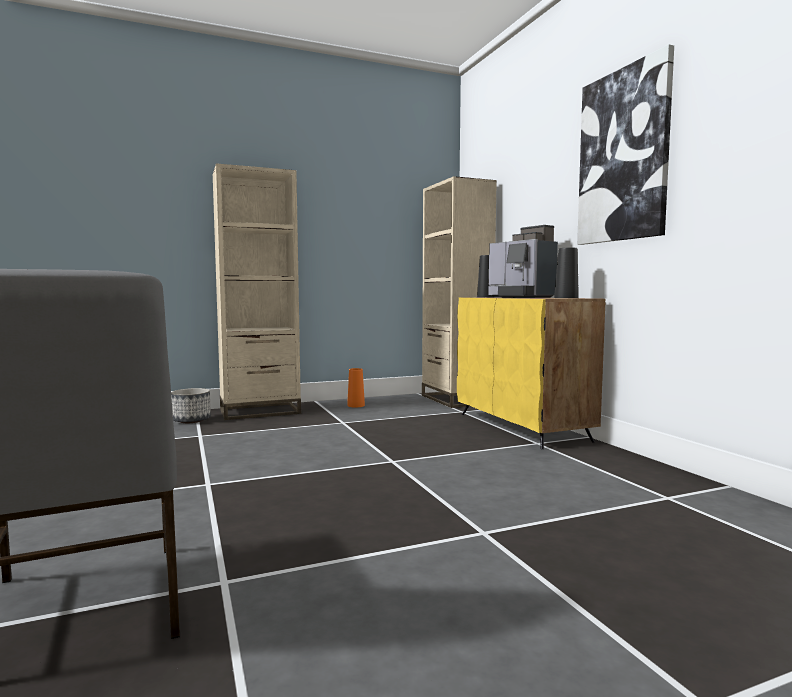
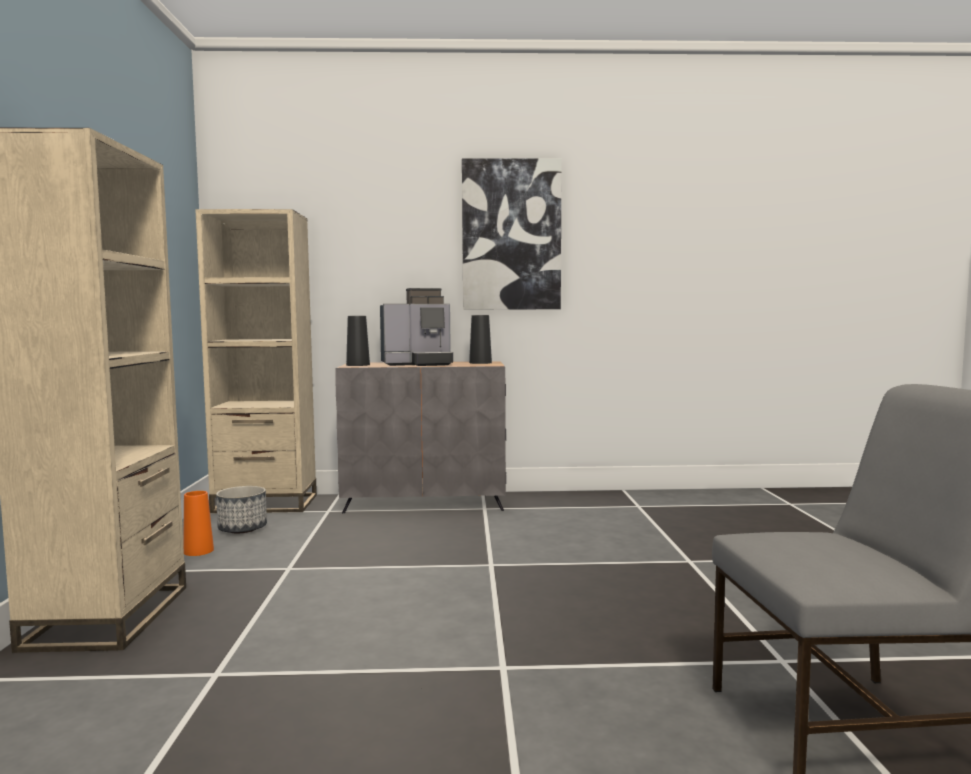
camera: 70 degrees left, 0 degrees up
(191, 420) = (67, 683): planter -> planter (242, 528)
(522, 427) = (426, 503): yellow cabinet -> grey cabinet

